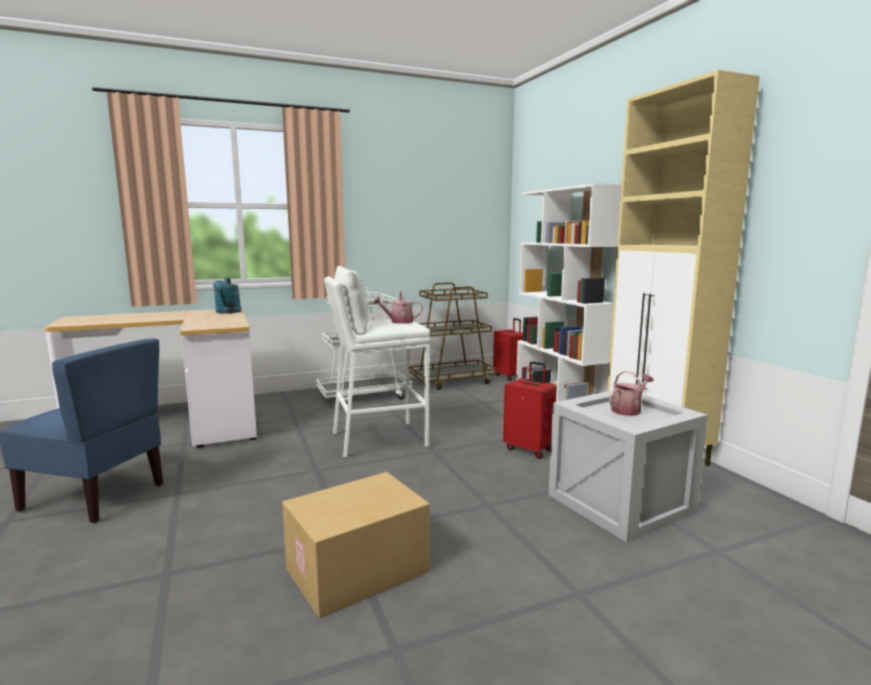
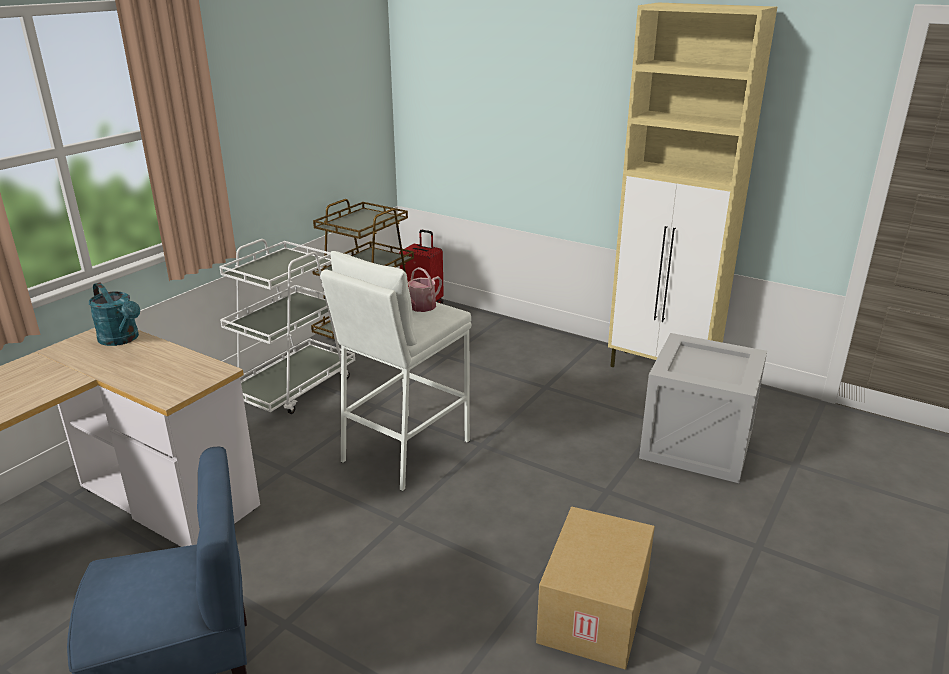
camera: 35 degrees left, 15 degrees up
(529, 449) = (564, 408): red suitcase -> none
(558, 400) = (514, 328): white bookcase -> none
(628, 410) = (705, 361): watering can -> none

